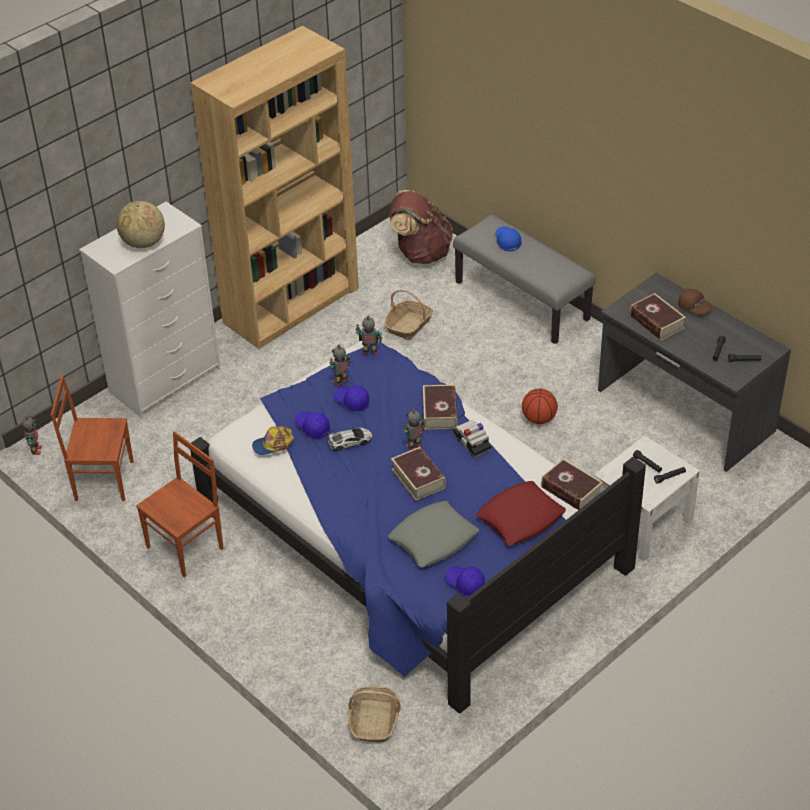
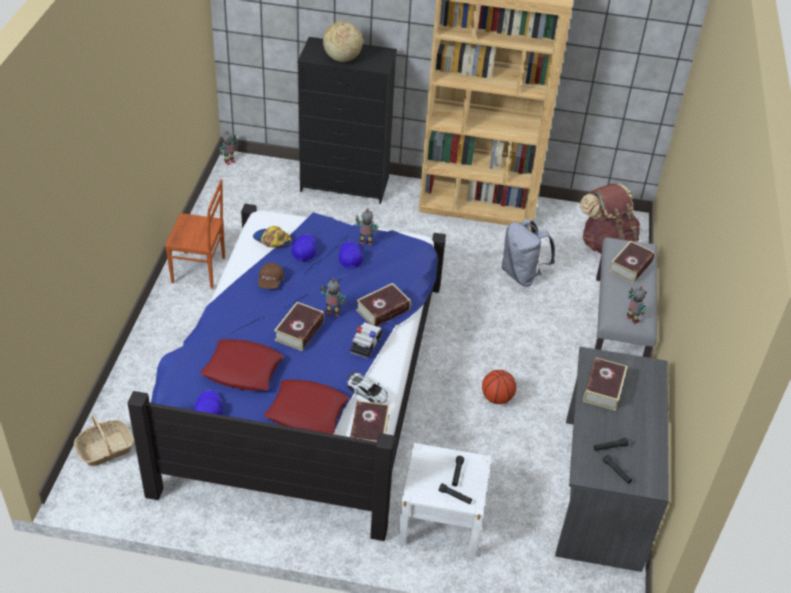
camera: 50 degrees right, 0 degrees up
(103, 480) = (229, 202): brown chair -> none
(166, 380) = (345, 184): white dresser -> black dresser
(350, 441) = (307, 276): toy car -> toy car (367, 391)
(370, 352) = (412, 244): toy robot -> toy robot (632, 319)
(409, 325) = (522, 275): basket -> grey backpack
(433, 539) = (242, 370): grey pillow -> red pillow
(507, 242) = (630, 266): blue cap -> book
(694, 308) = (649, 406): brown cap -> brown cap (270, 281)

